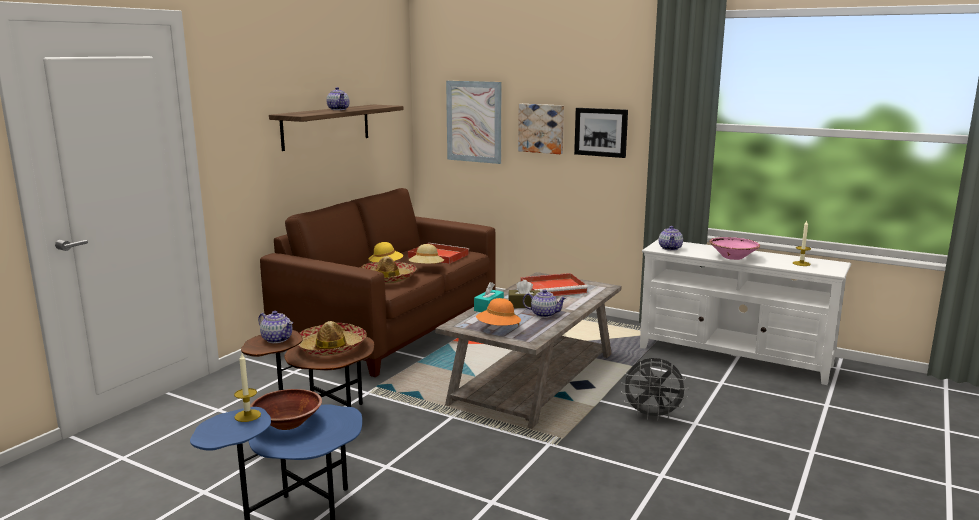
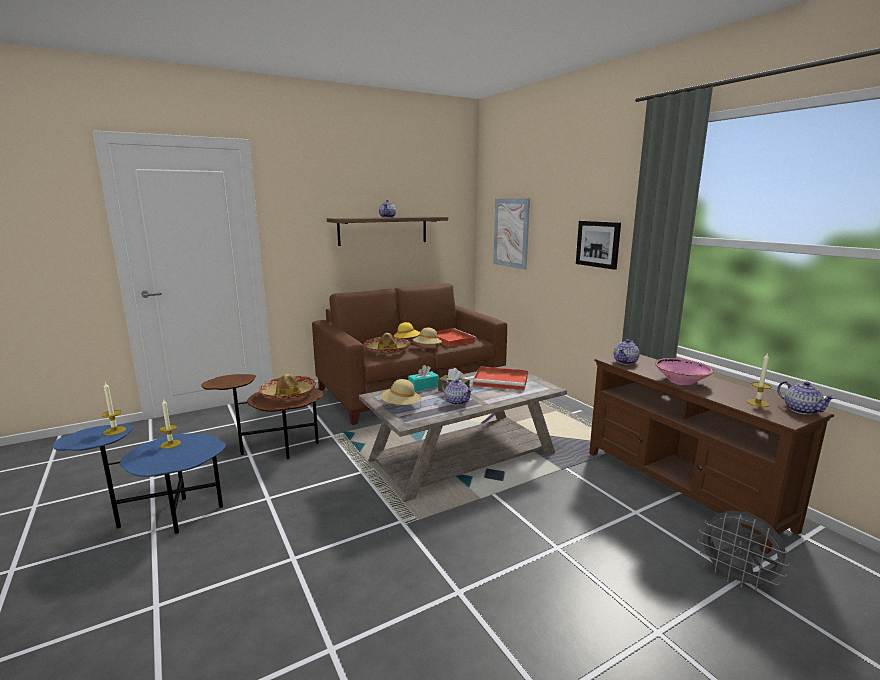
camera: 30 degrees right, 0 degrees up
(277, 339) = (234, 379): teapot -> teapot (801, 410)
(287, 423) = (170, 444): brown bowl -> candle
(498, 329) = (400, 406): orange hat -> beige hat
(541, 128) = (555, 239): picture -> none
(652, 416) = (523, 525): grey fan -> grey fan (737, 579)
(734, 357) = (681, 488): white tv stand -> brown tv stand

